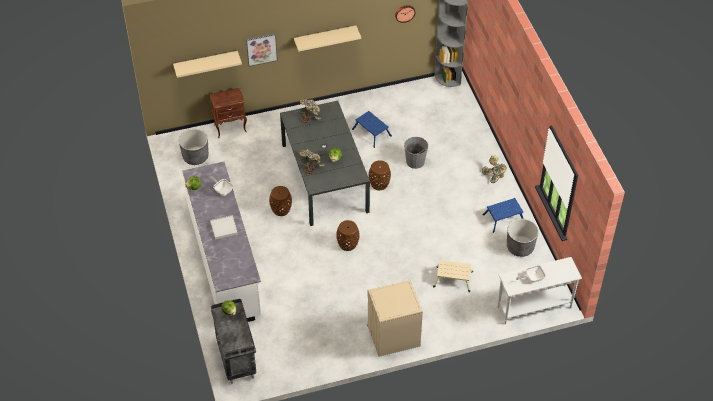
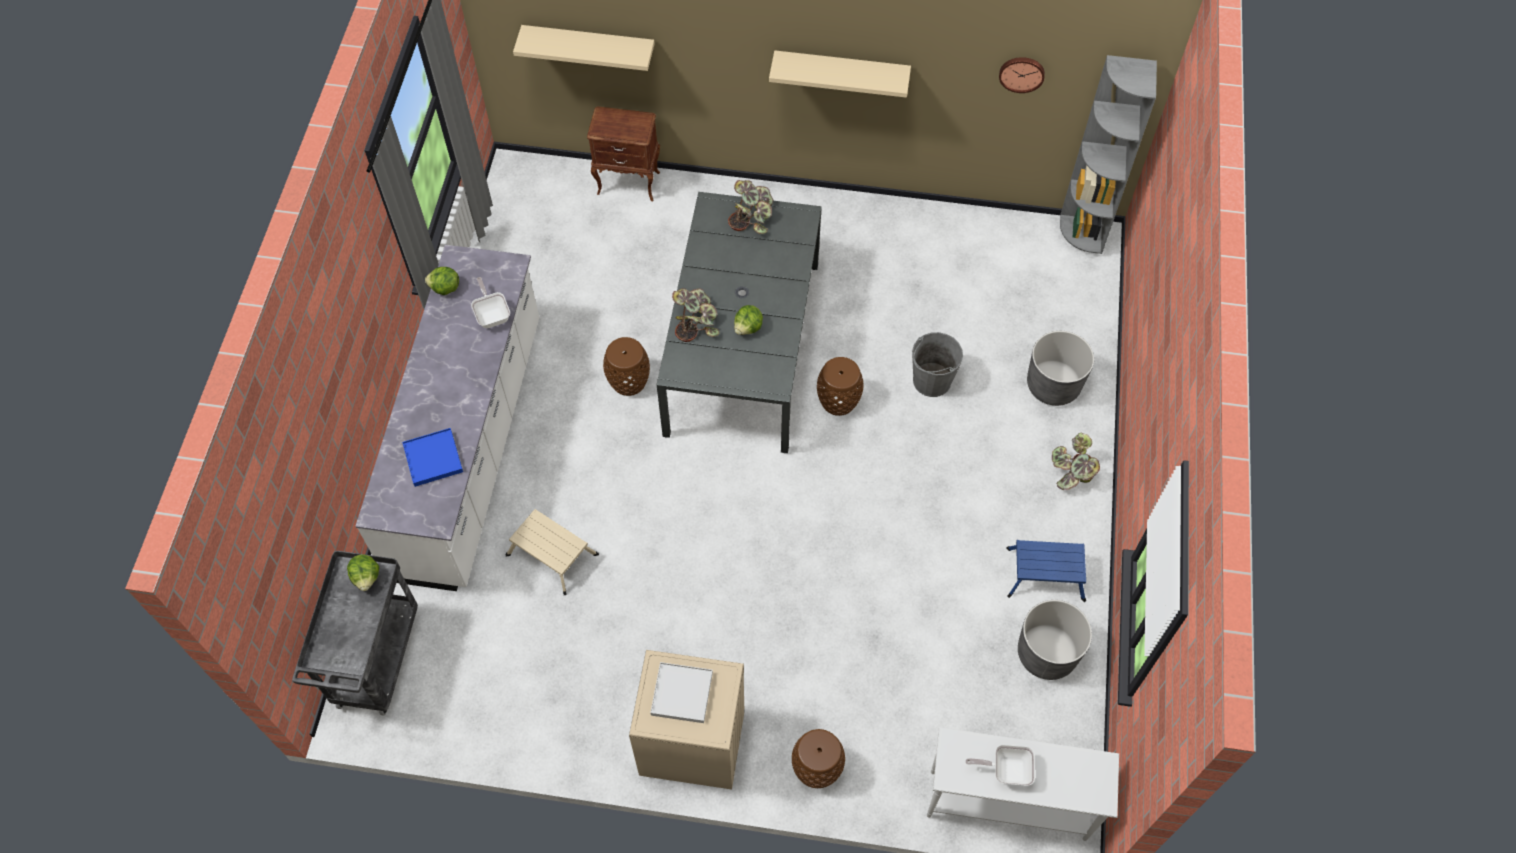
camera: 25 degrees right, 10 degrees up
(195, 156) = (537, 216): grey planter -> grey planter (1053, 385)
(224, 228) = (449, 396): white tray -> white tray (682, 694)
(233, 254) = (433, 458): none -> blue tray
(261, 49) = (704, 51): picture -> none
(347, 244) = (711, 503): brown stool -> brown stool (816, 768)
(372, 132) = (880, 288): blue step ladder -> none
(452, 279) = (874, 666): beige step ladder -> beige step ladder (551, 554)

